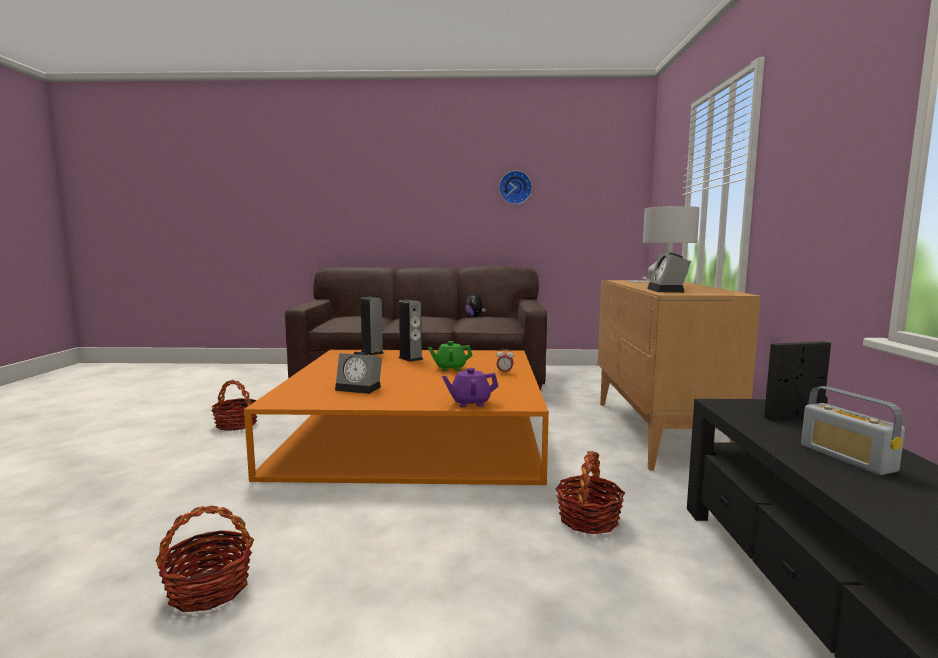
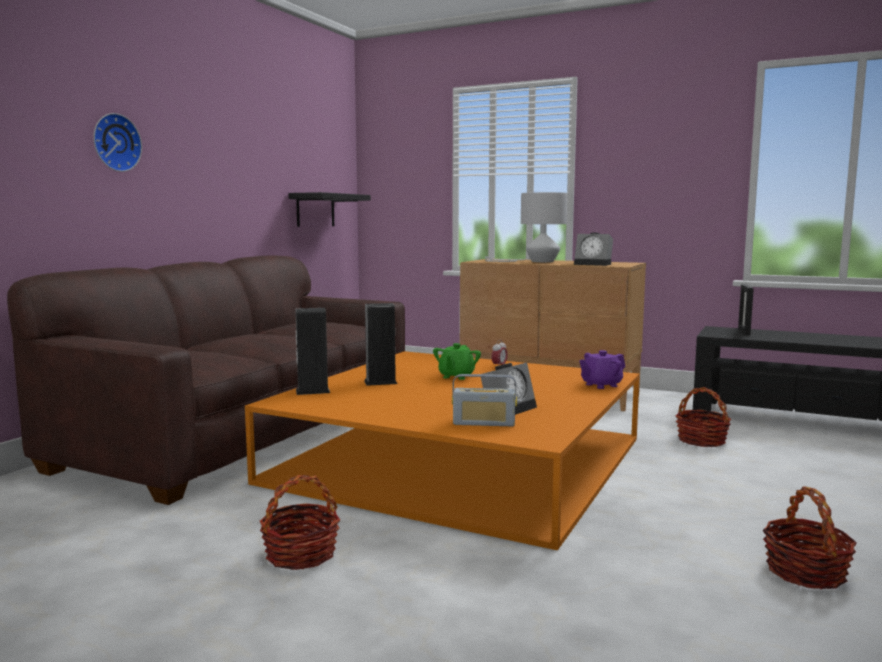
camera: 65 degrees left, 0 degrees up
(470, 403) = (601, 385): purple teapot -> purple teapot turned 45 degrees clockwise
(474, 317) = (286, 326): plush toy -> none
(515, 187) = (255, 147): wall clock -> wall clock (115, 142)
(584, 232) = (315, 210): none -> black shelf
(847, 458) = (815, 338): radio -> radio (484, 423)

